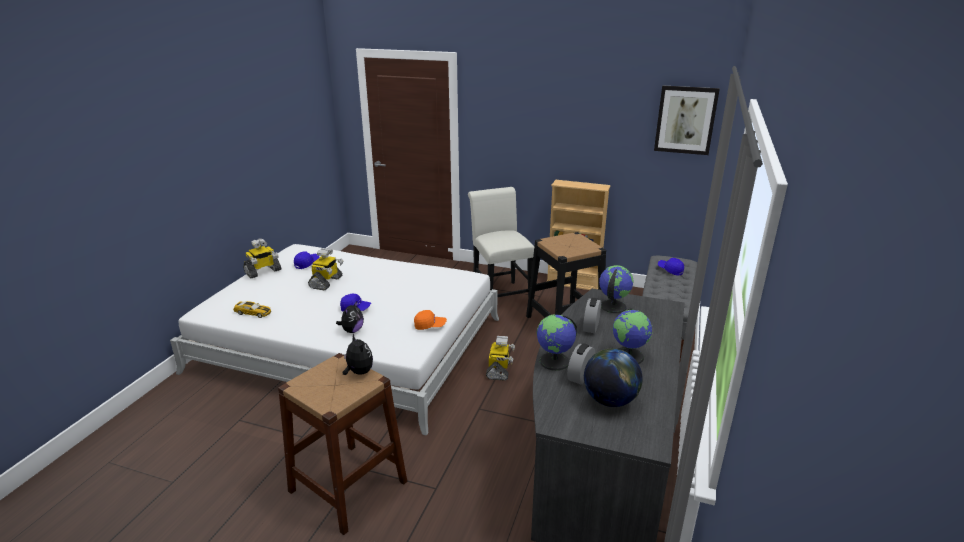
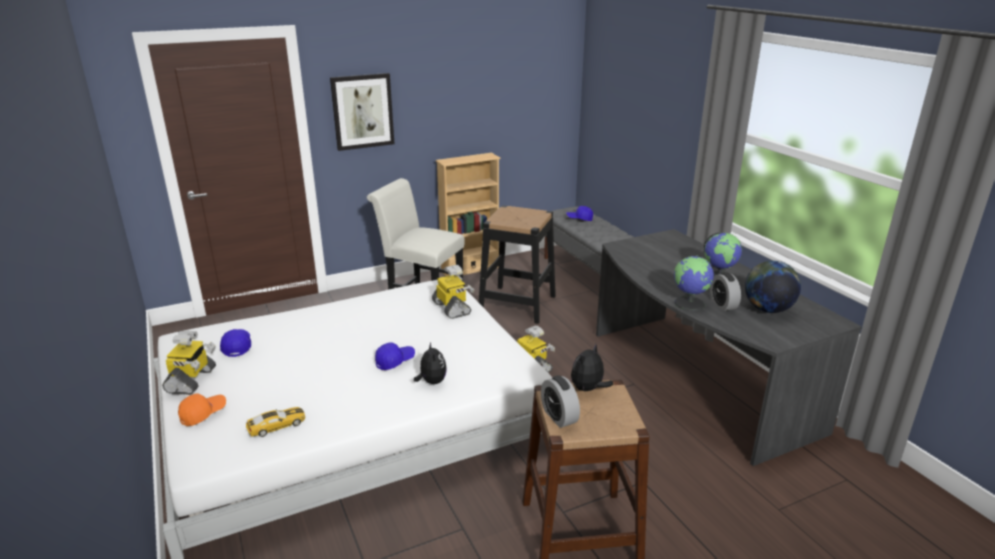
camera: 45 degrees left, 0 degrees up
(326, 282) = (304, 354): toy robot -> toy robot (452, 308)
(358, 372) = (588, 389): plush toy -> plush toy turned 60 degrees counterclockwise
(430, 325) = (494, 340): orange cap -> orange cap (203, 414)
(591, 327) = (660, 270): alarm clock -> alarm clock (559, 417)
(612, 306) = (642, 250): globe -> none
(685, 120) = (548, 72): picture -> picture (362, 111)

